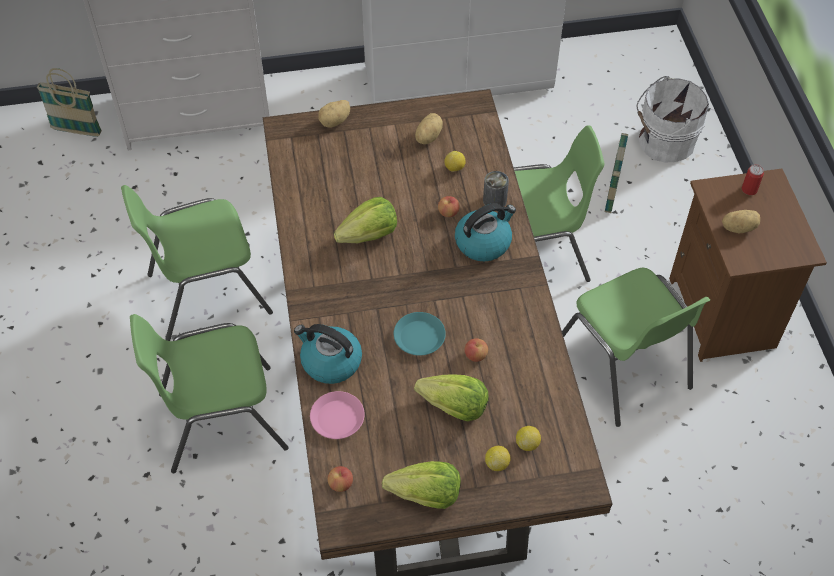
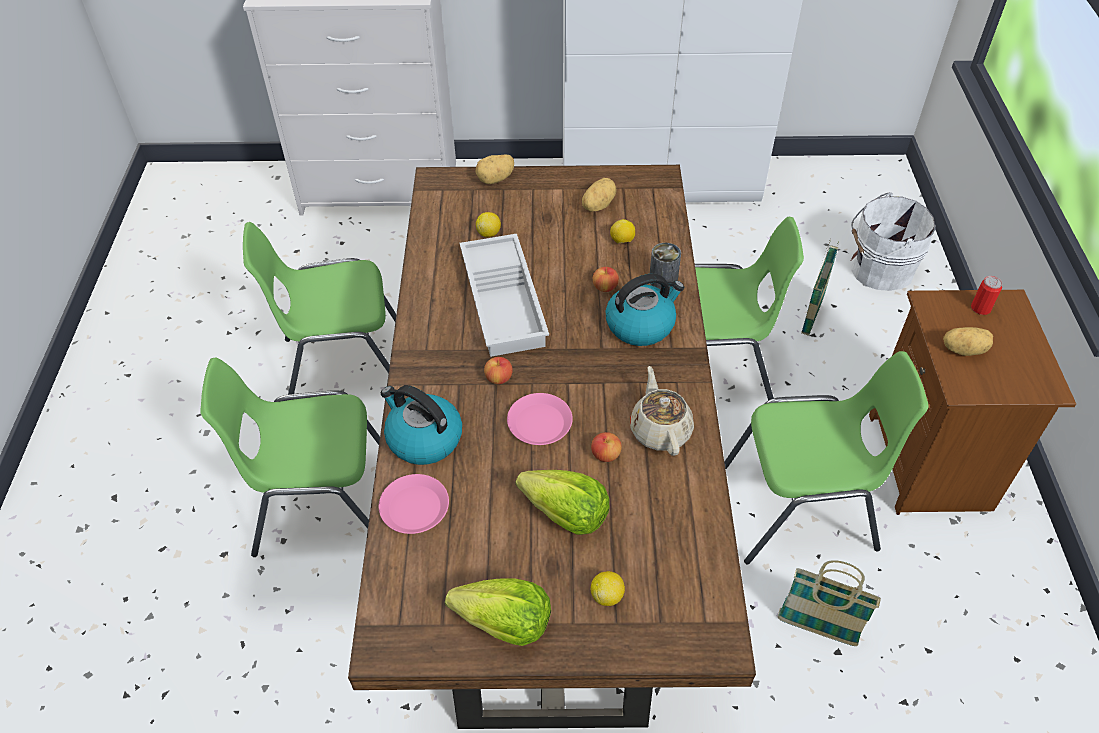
camera: 10 degrees right, 5 degrees down
(77, 131) = (254, 192): basket -> basket (817, 629)
(340, 484) = (397, 592): apple -> apple (498, 378)
(369, 235) = (505, 301): lettuce -> white tray
(419, 337) = (539, 423): turquoise plate -> pink plate
(514, 329) = (660, 430): none -> beige teapot
(527, 444) = (652, 575): lemon -> lemon (489, 233)
(623, 368) = (801, 509): green chair -> green chair turned 75 degrees counterclockwise

